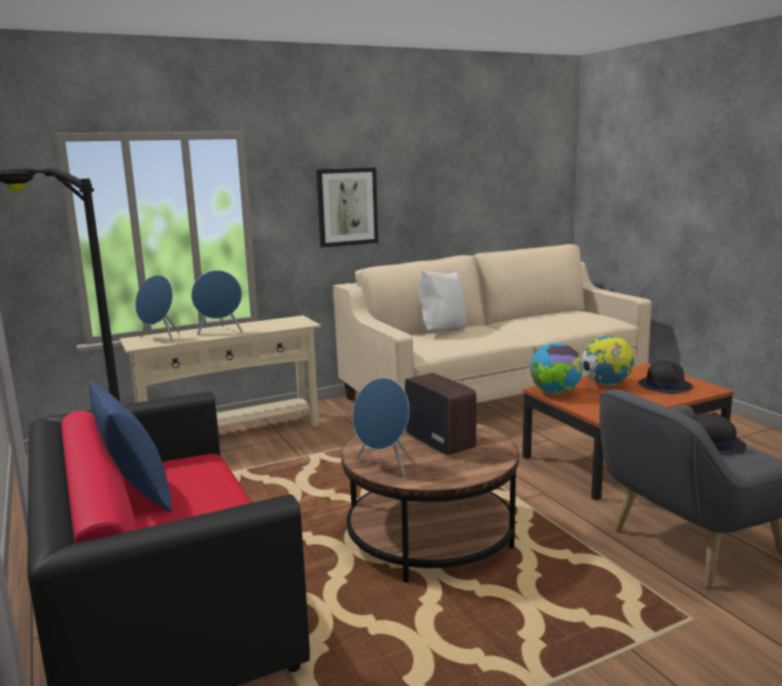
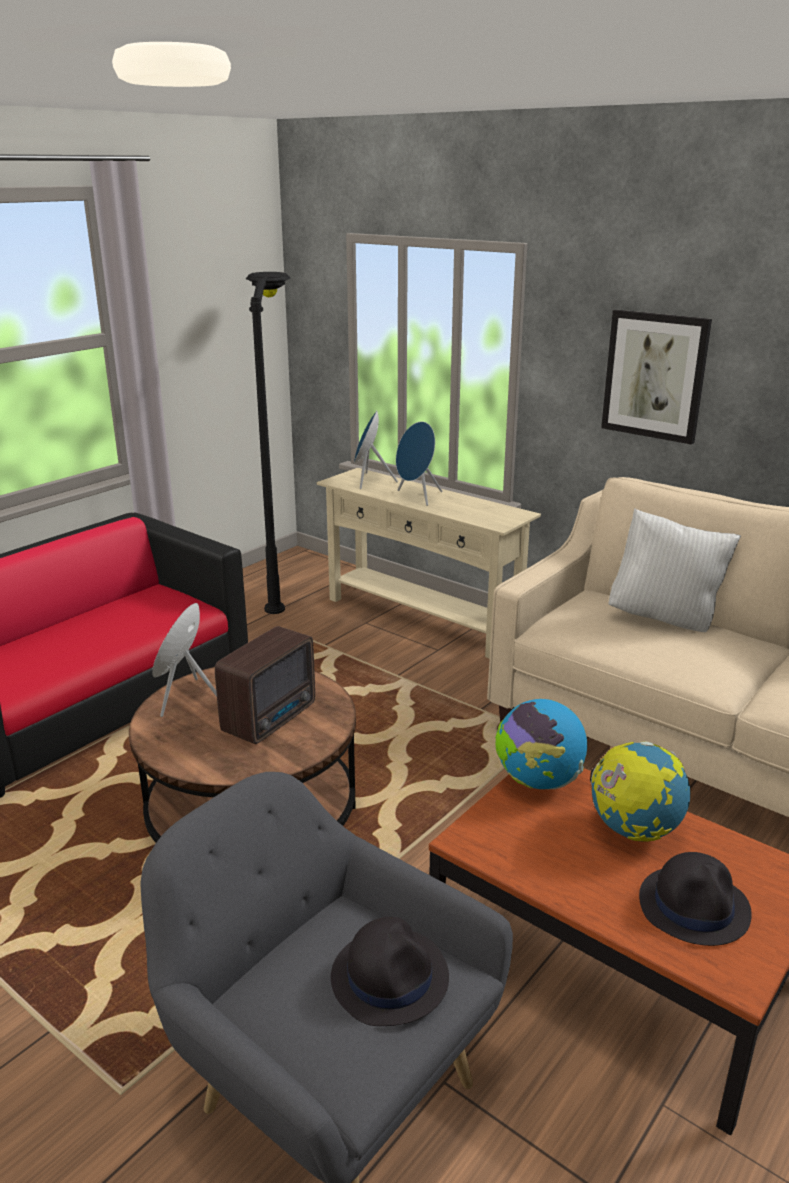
camera: 65 degrees right, 10 degrees up
(136, 494) = (109, 605): blue pillow -> none

